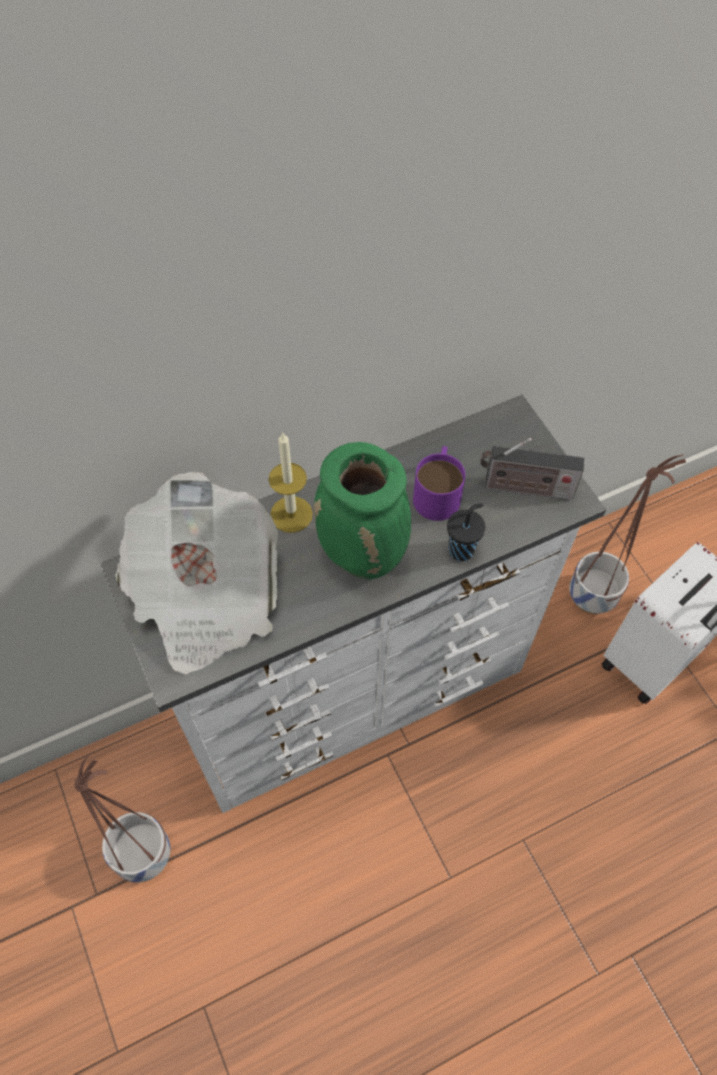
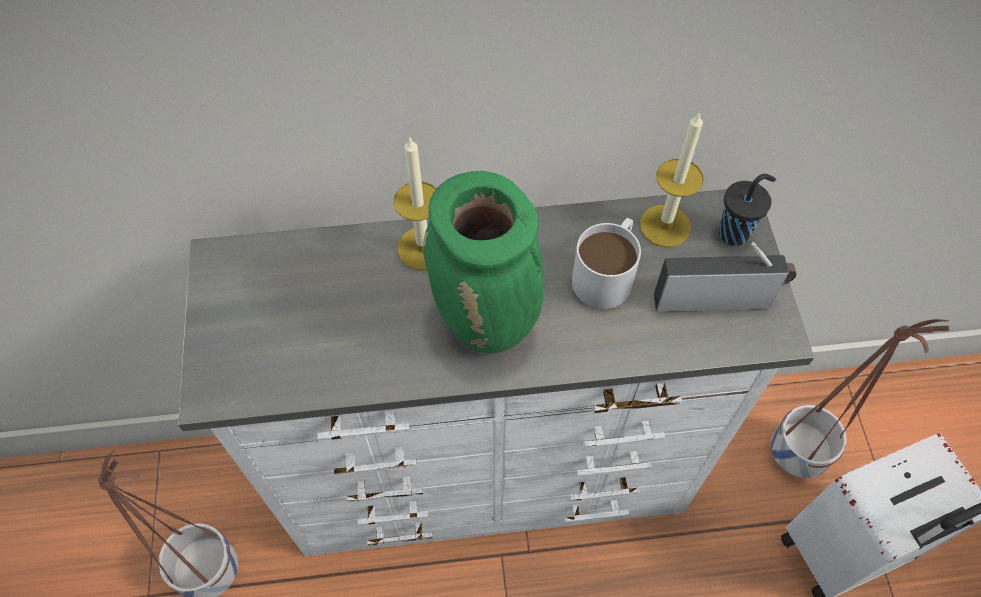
camera: 20 degrees right, 0 degrees up
(205, 595) = (286, 311): newspaper -> none
(438, 491) = (607, 272): purple mug -> white mug
(462, 549) = (610, 351): black cup -> black cup (735, 232)
(466, 444) = (665, 226): none -> candle
(524, 488) = (716, 299): radio -> radio turned 150 degrees clockwise

